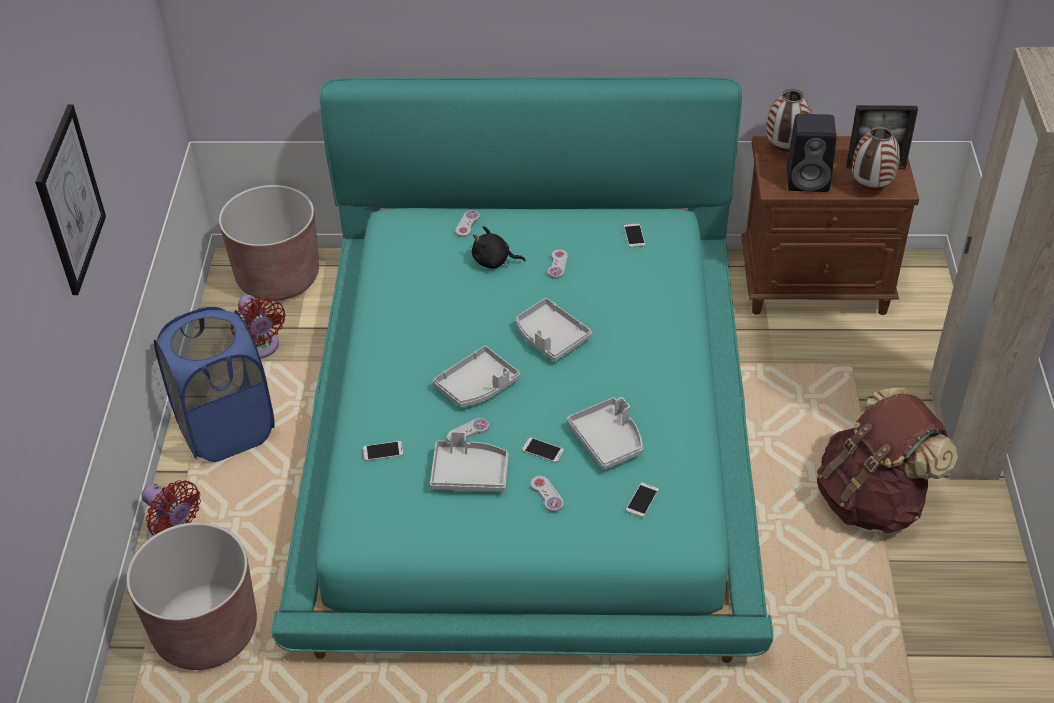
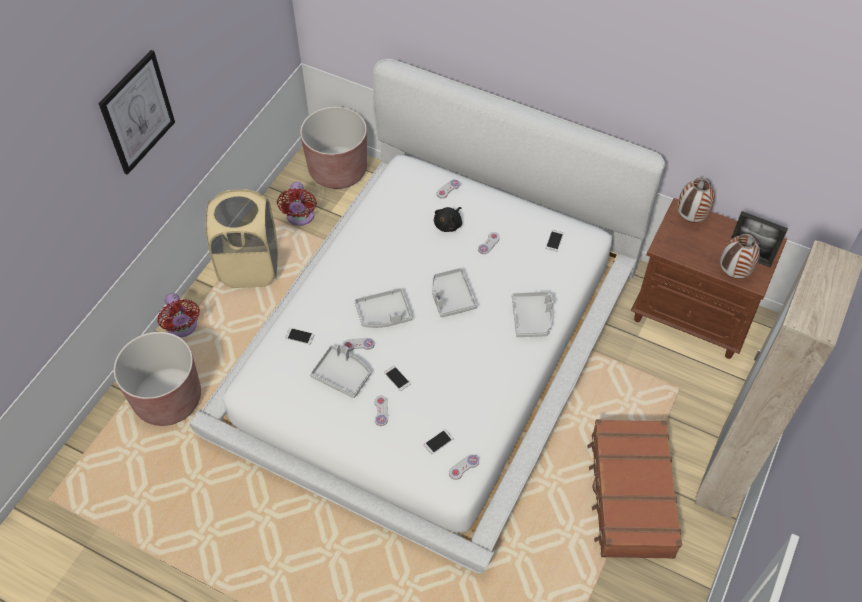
camera: 25 degrees right, 10 degrees up
(226, 429) = (250, 267): blue laundry basket -> beige laundry basket
(494, 261) = (449, 224): black plush toy -> black plush toy turned 90 degrees counterclockwise
(529, 434) = (431, 348): turquoise bed -> white bed
(608, 440) = (442, 389): grey tray -> grey tray (532, 318)
(692, 516) = (464, 467): none -> white game controller
(809, 180) = (692, 249): black speaker -> none
(872, 500) = (630, 495): brown backpack -> brown suitcase

